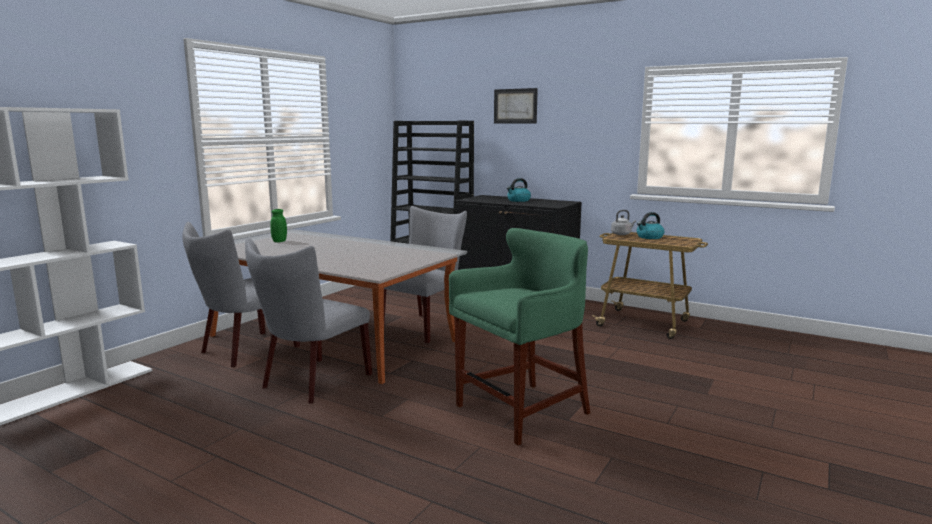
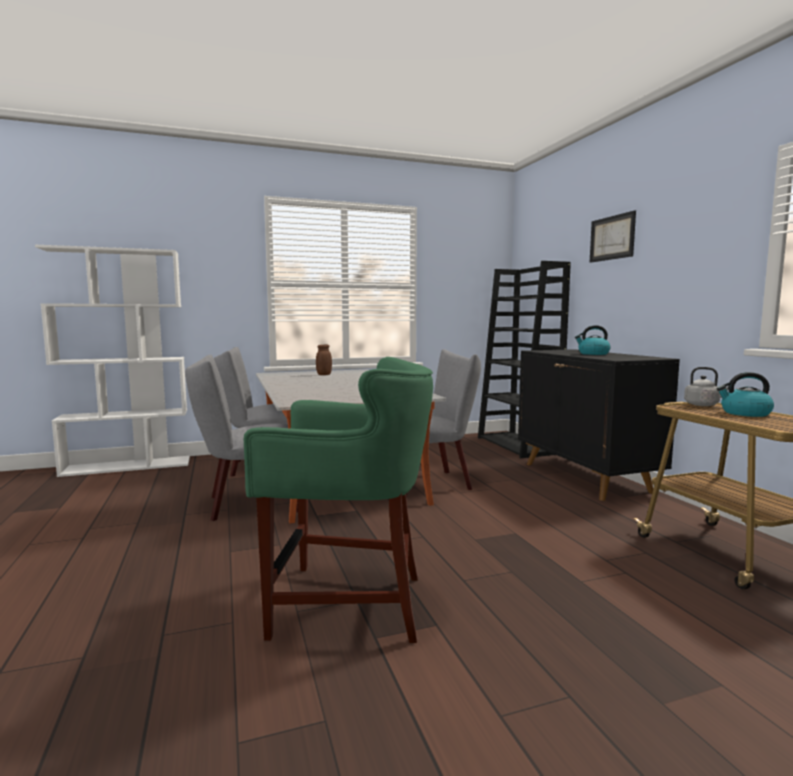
camera: 40 degrees right, 5 degrees down
(279, 241) = (324, 375): green jar -> brown jar

